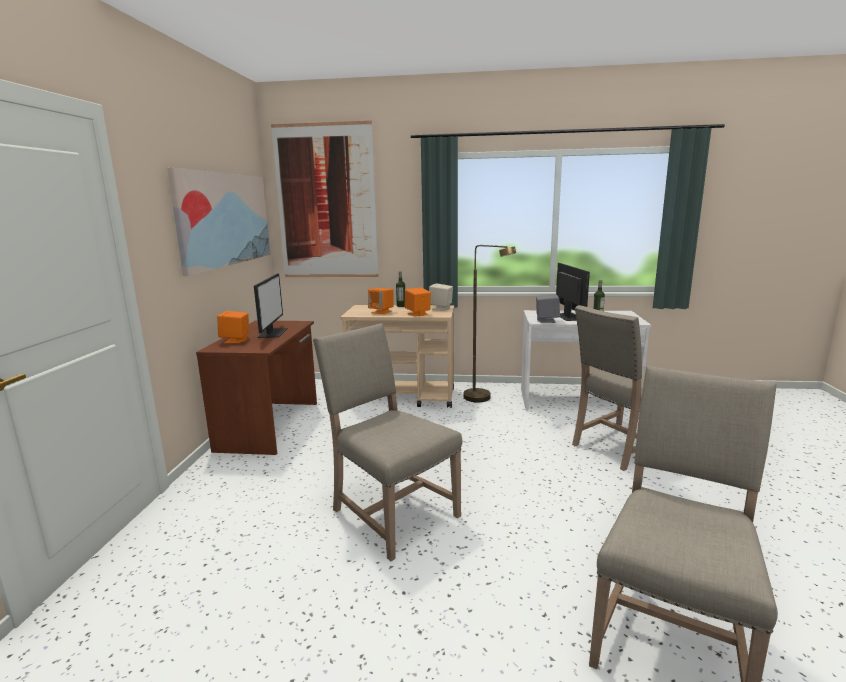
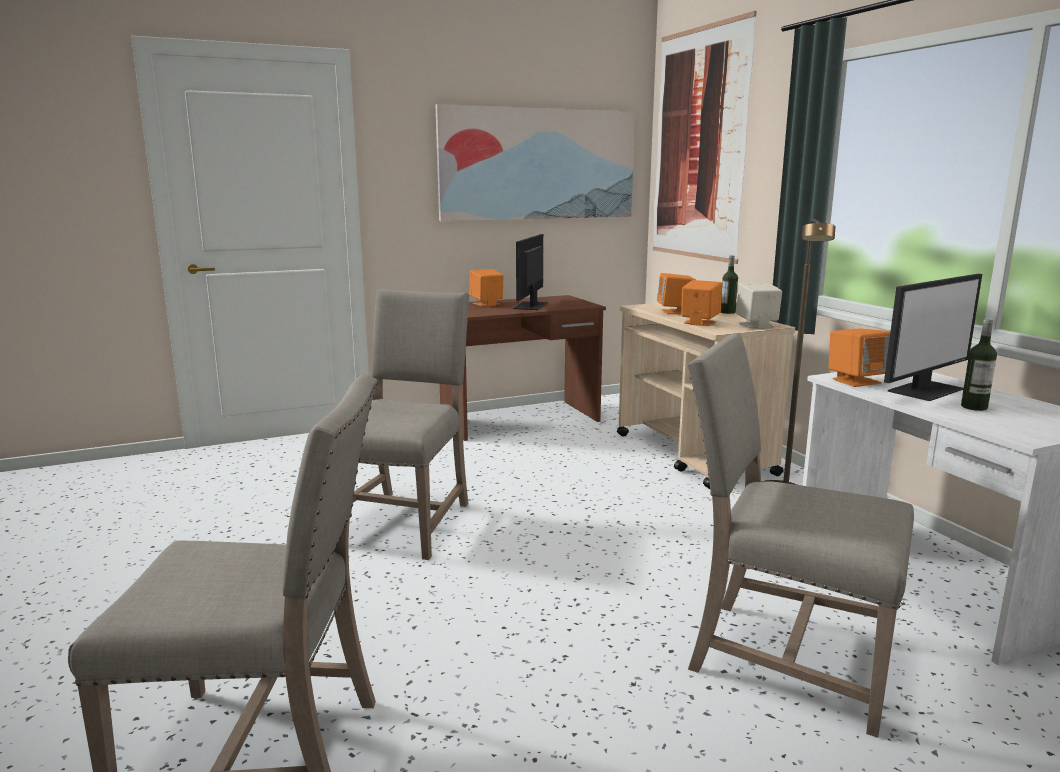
camera: 60 degrees right, 0 degrees up
(272, 333) = (531, 306): monitor -> monitor turned 135 degrees clockwise
(546, 320) = (856, 381): grey speaker -> orange speaker

